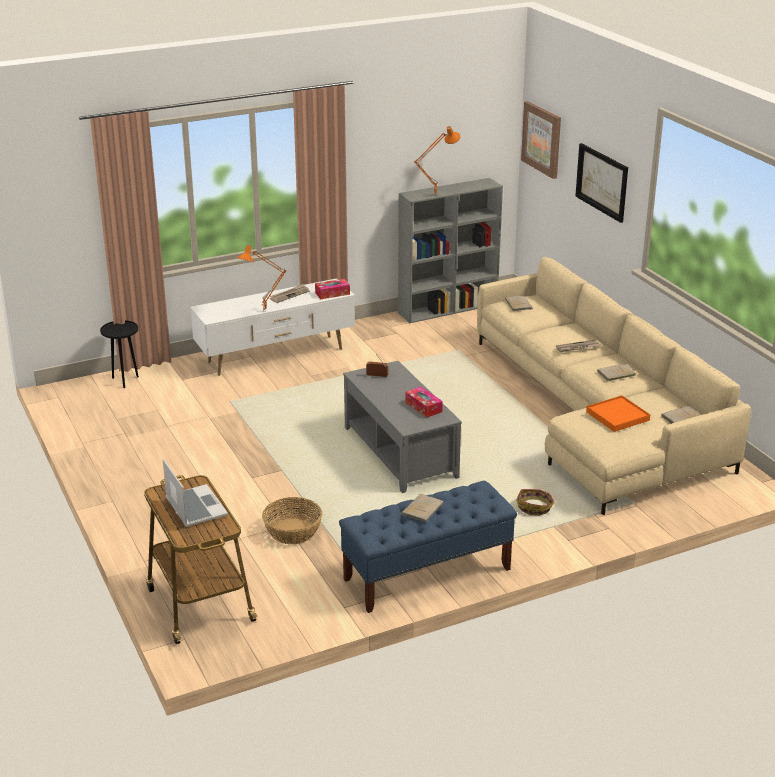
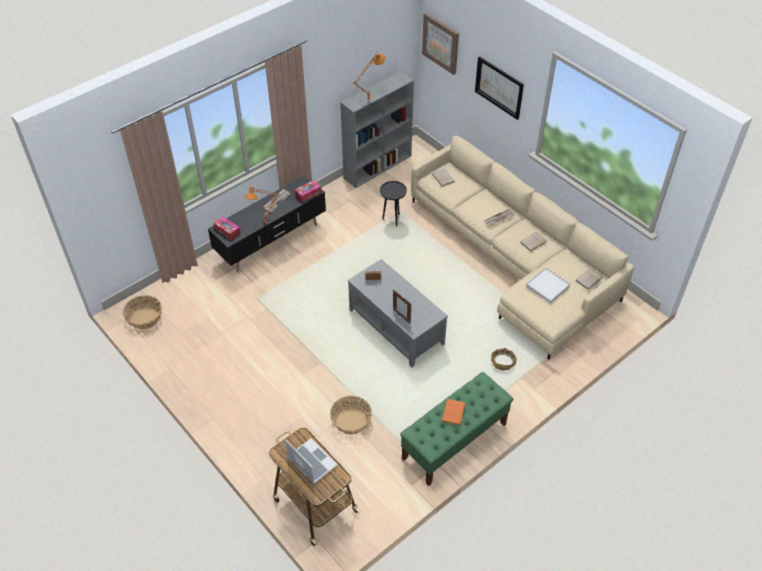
camera: 15 degrees left, 20 degrees up
(80, 399) = (144, 318): none -> basket
(125, 381) = (170, 291): black side table -> black side table (392, 220)
(276, 356) = (272, 242): white tv stand -> black tv stand
(397, 414) = (401, 317): none -> picture frame
(423, 407) = (417, 306): tissue box -> tissue box (227, 230)
(423, 509) = (453, 412): beige book -> orange book
(427, 574) = (454, 441): blue bench -> green bench
(617, 416) = (547, 287): orange tray -> white tray

